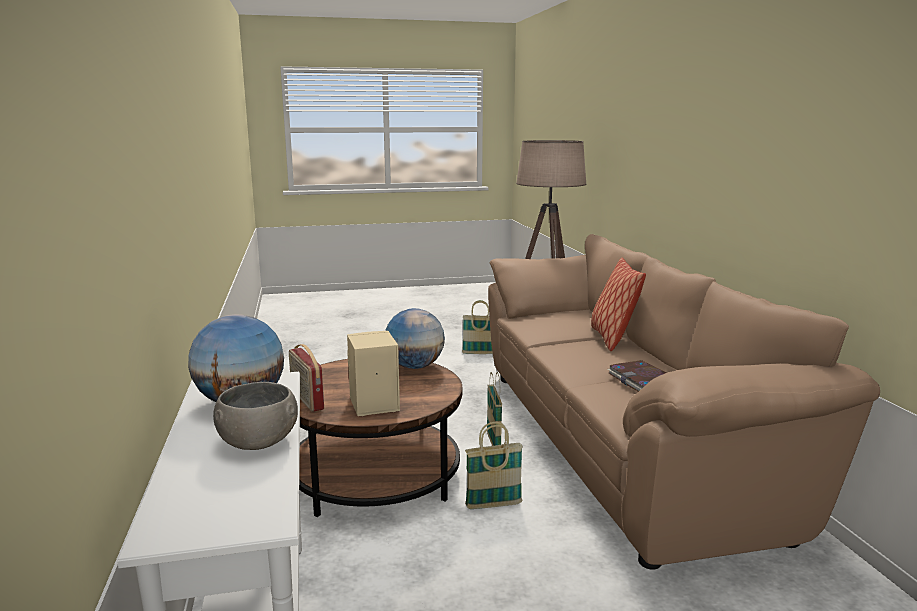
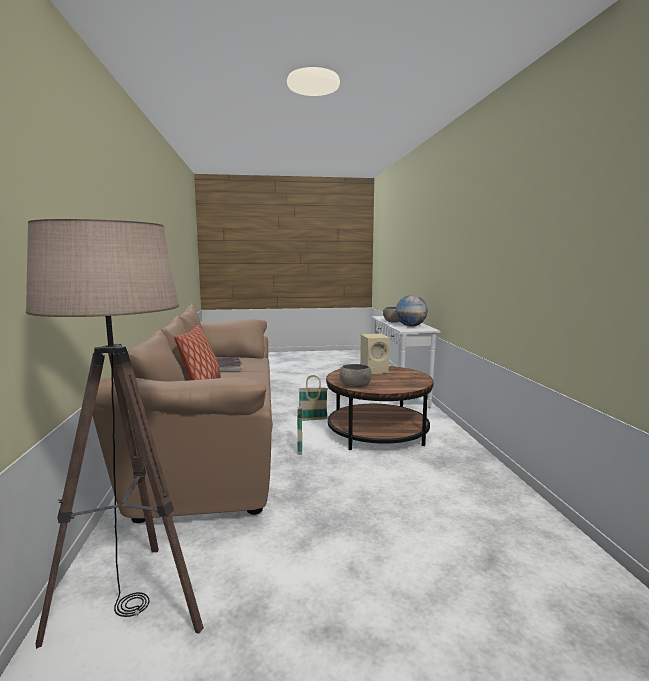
camera: 175 degrees left, 5 degrees down
(306, 400) = (411, 373): radio -> none
(415, 366) = (355, 386): globe -> grey bowl
(479, 353) = (261, 586): basket -> none

